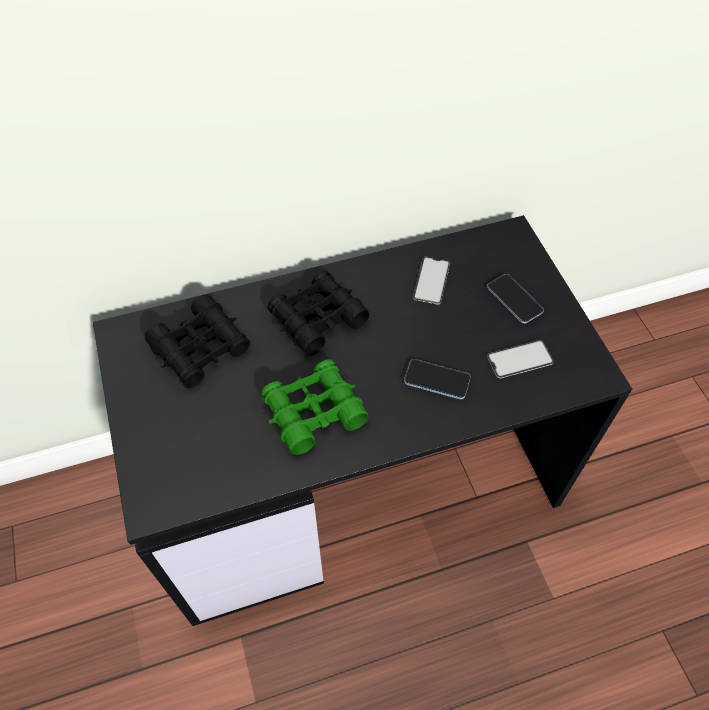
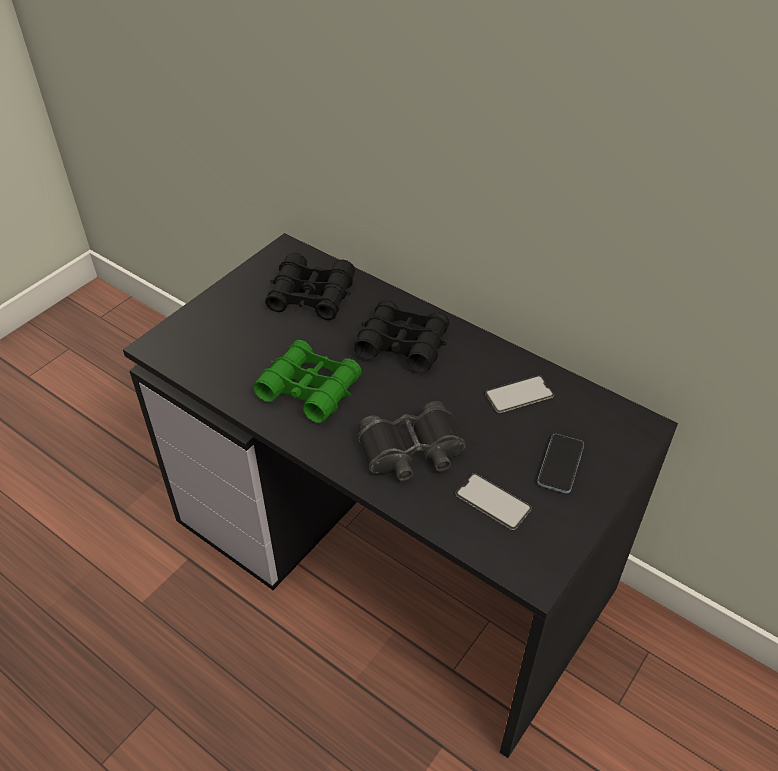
camera: 55 degrees right, 10 degrees down
(436, 380) = (412, 451): phone -> black binoculars

